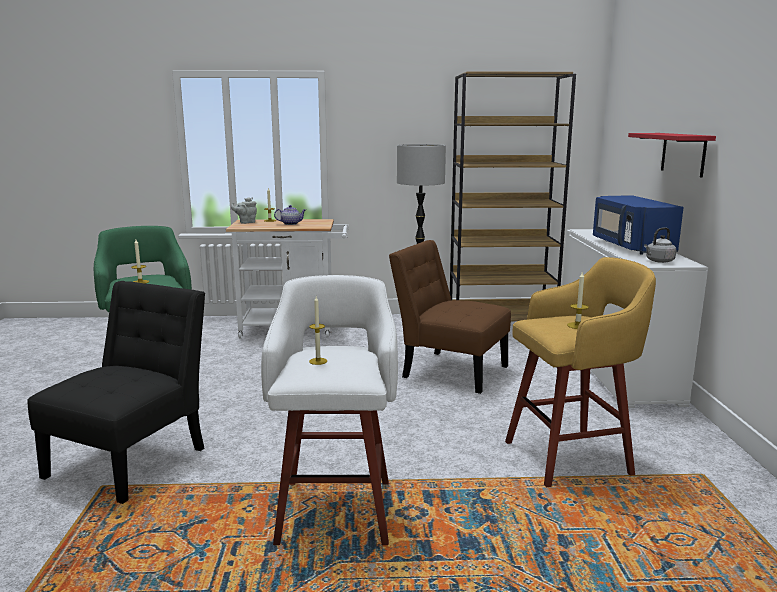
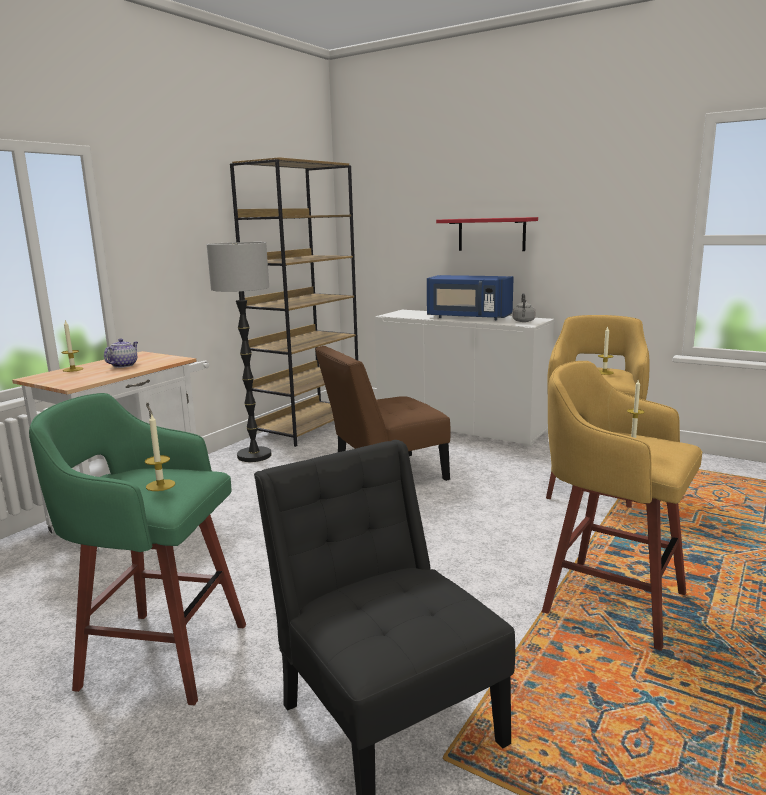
camera: 55 degrees left, 0 degrees up
(246, 222) = (50, 378): grey teapot -> none
(336, 509) = (609, 601): white stool -> yellow stool

